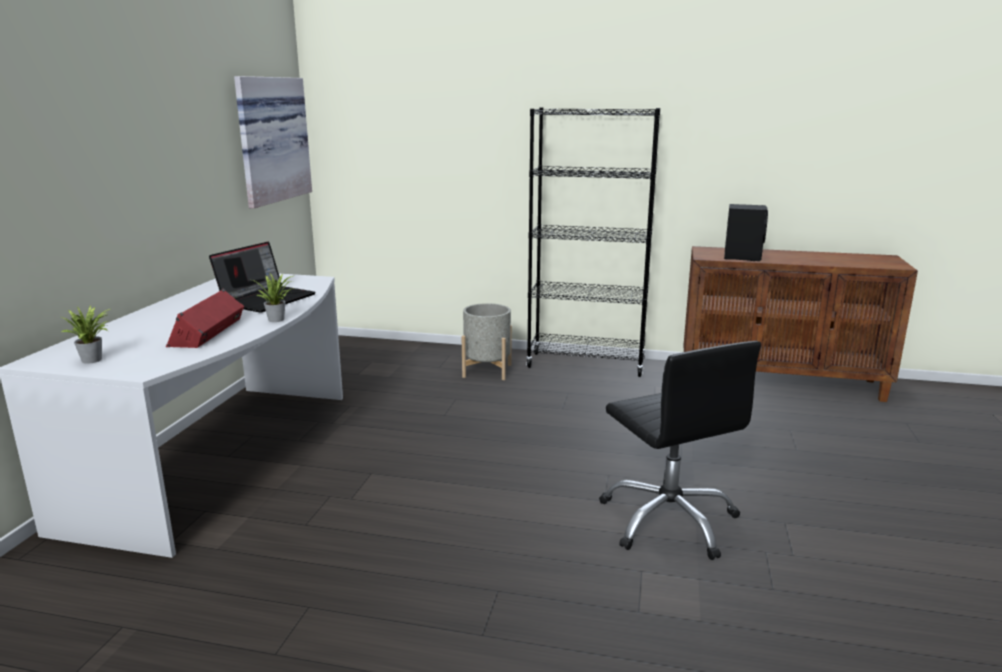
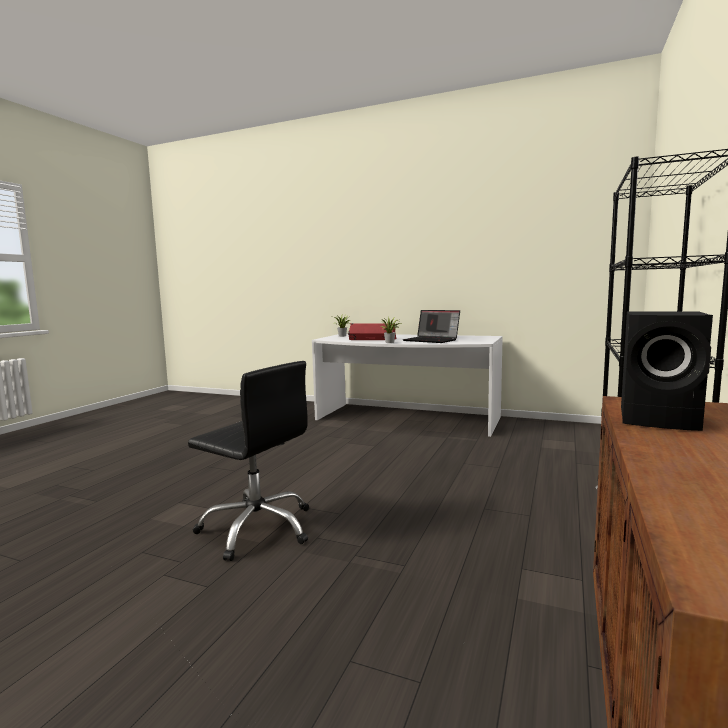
camera: 100 degrees right, 10 degrees down
(270, 139) = (581, 253): picture -> none
(487, 371) = (578, 481): grey planter -> none
(669, 520) = (257, 528): black office chair -> black office chair turned 135 degrees counterclockwise

